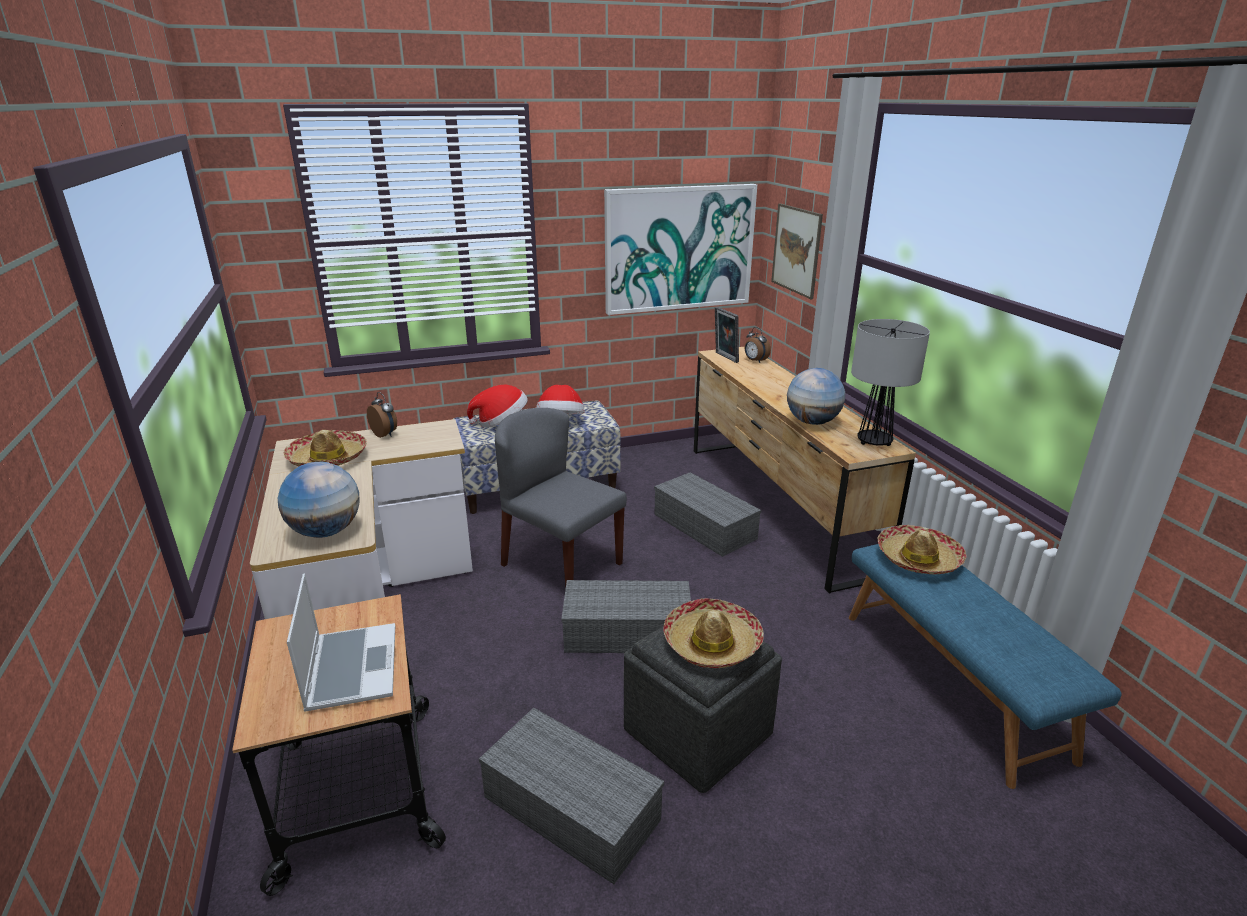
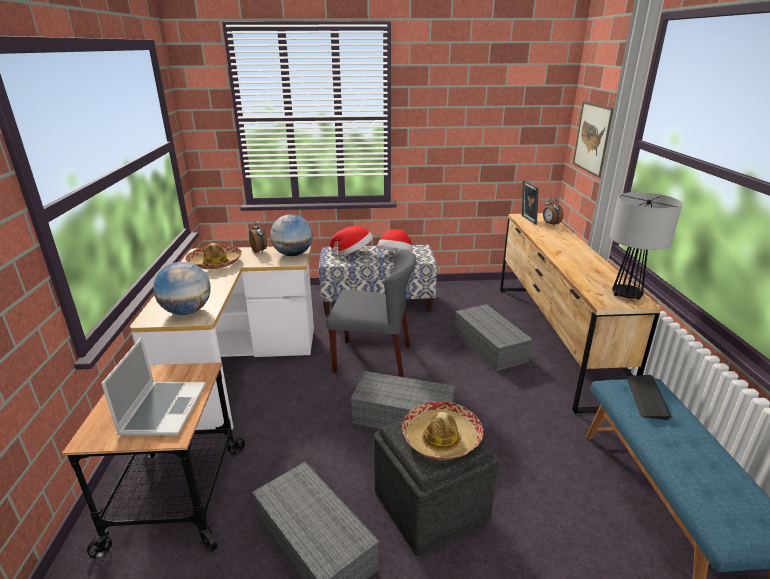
camera: 15 degrees right, 0 degrees up
(561, 564) = (373, 358): grey chair -> grey chair turned 135 degrees clockwise
(679, 248) = (501, 134): picture -> none
(812, 422) = (579, 274): globe -> globe (293, 254)
(918, 558) = (647, 397): hat -> keyboard

